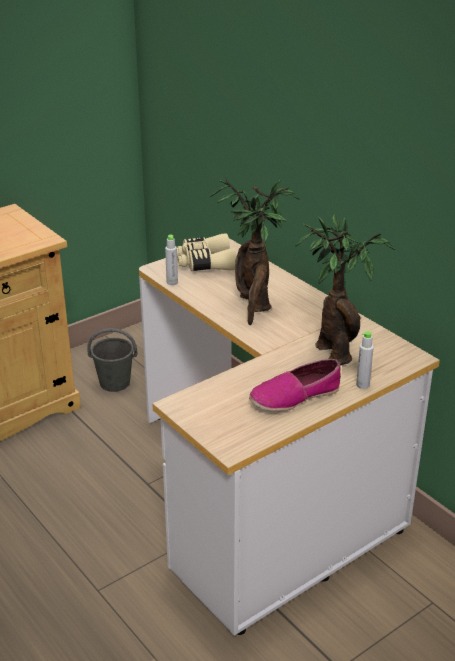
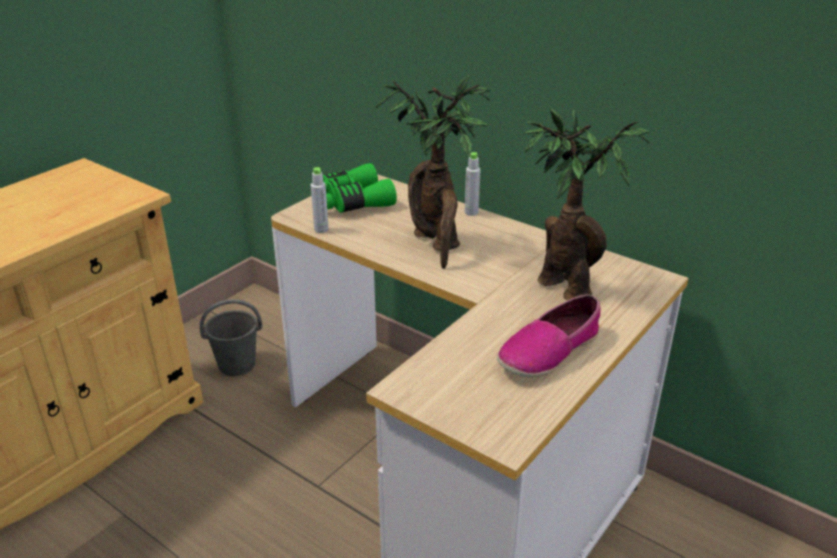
camera: 15 degrees left, 0 degrees up
(205, 263) = (351, 202): beige binoculars -> green binoculars
(362, 385) = (621, 322): grey bottle -> grey bottle (471, 212)

